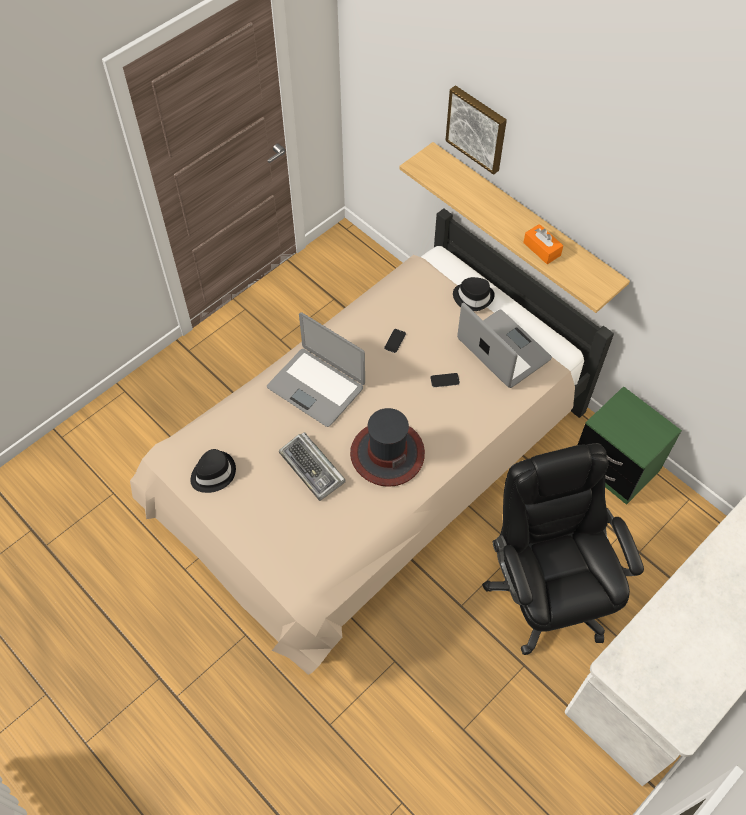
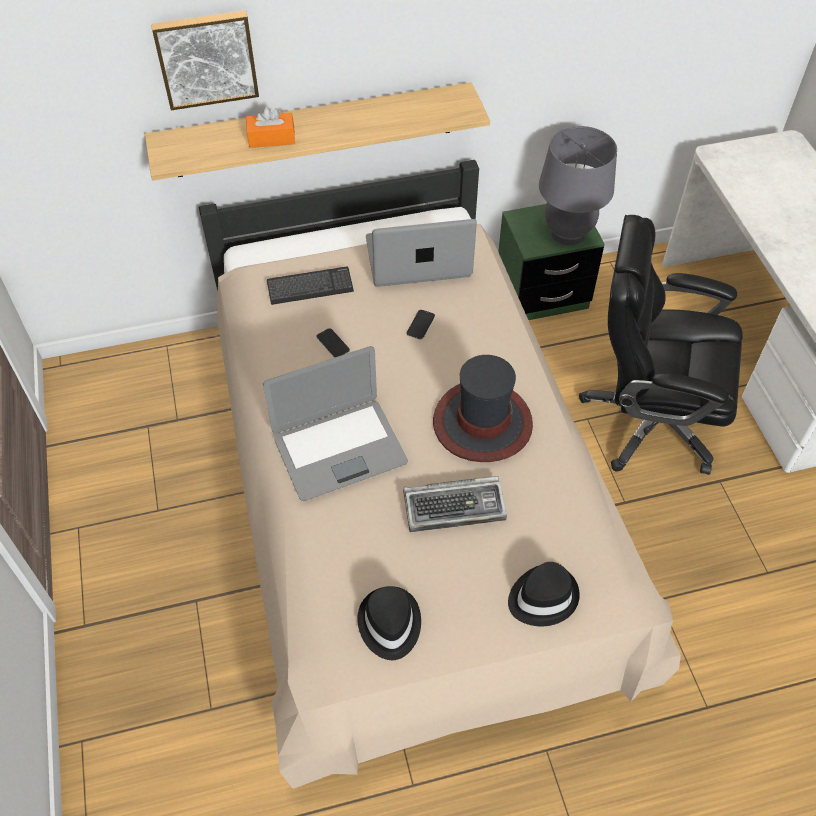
camera: 60 degrees left, 5 degrees down
(433, 304) = (310, 287): none -> keyboard
(473, 297) = (329, 249): black hat -> black hat (542, 597)
(542, 249) = (378, 121): orange tissue box -> orange tissue box (271, 138)
(635, 438) = (568, 232): none -> grey table lamp

